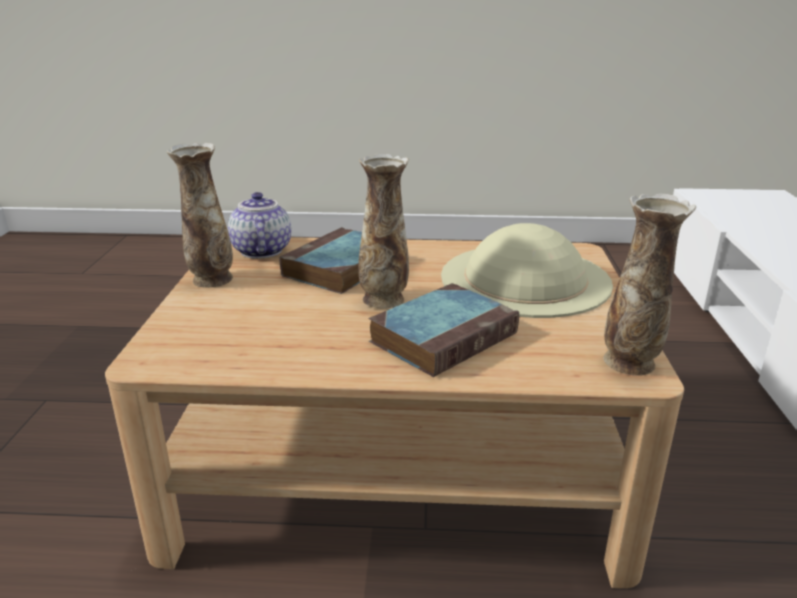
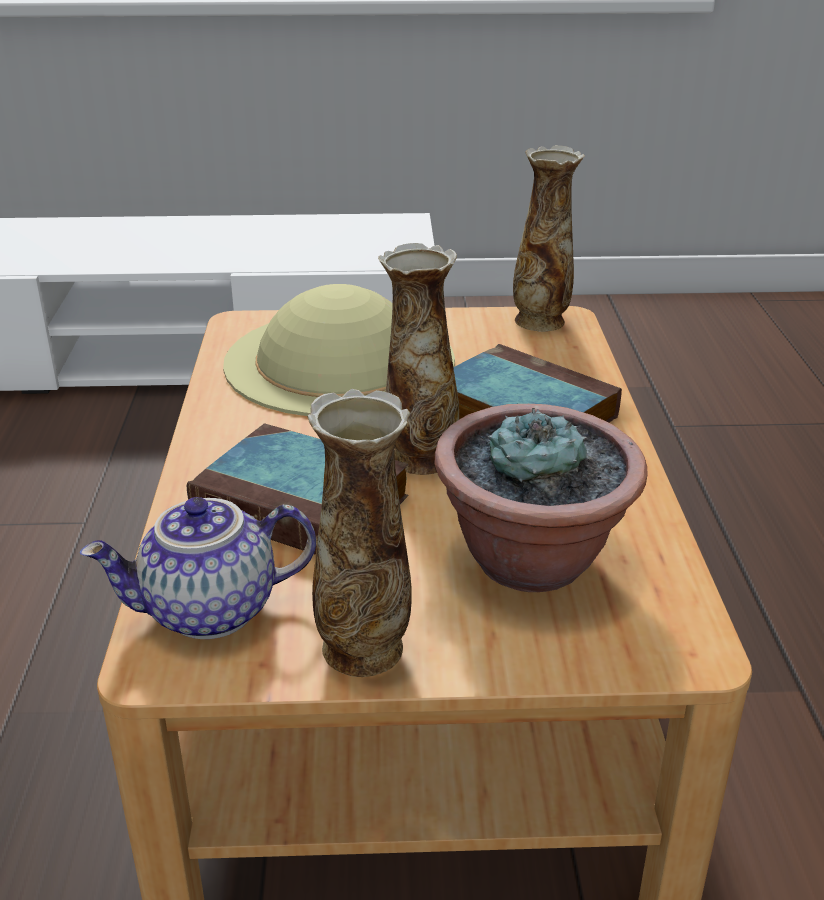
camera: 95 degrees left, 5 degrees up
(256, 324) = (533, 560): none -> potted plant

